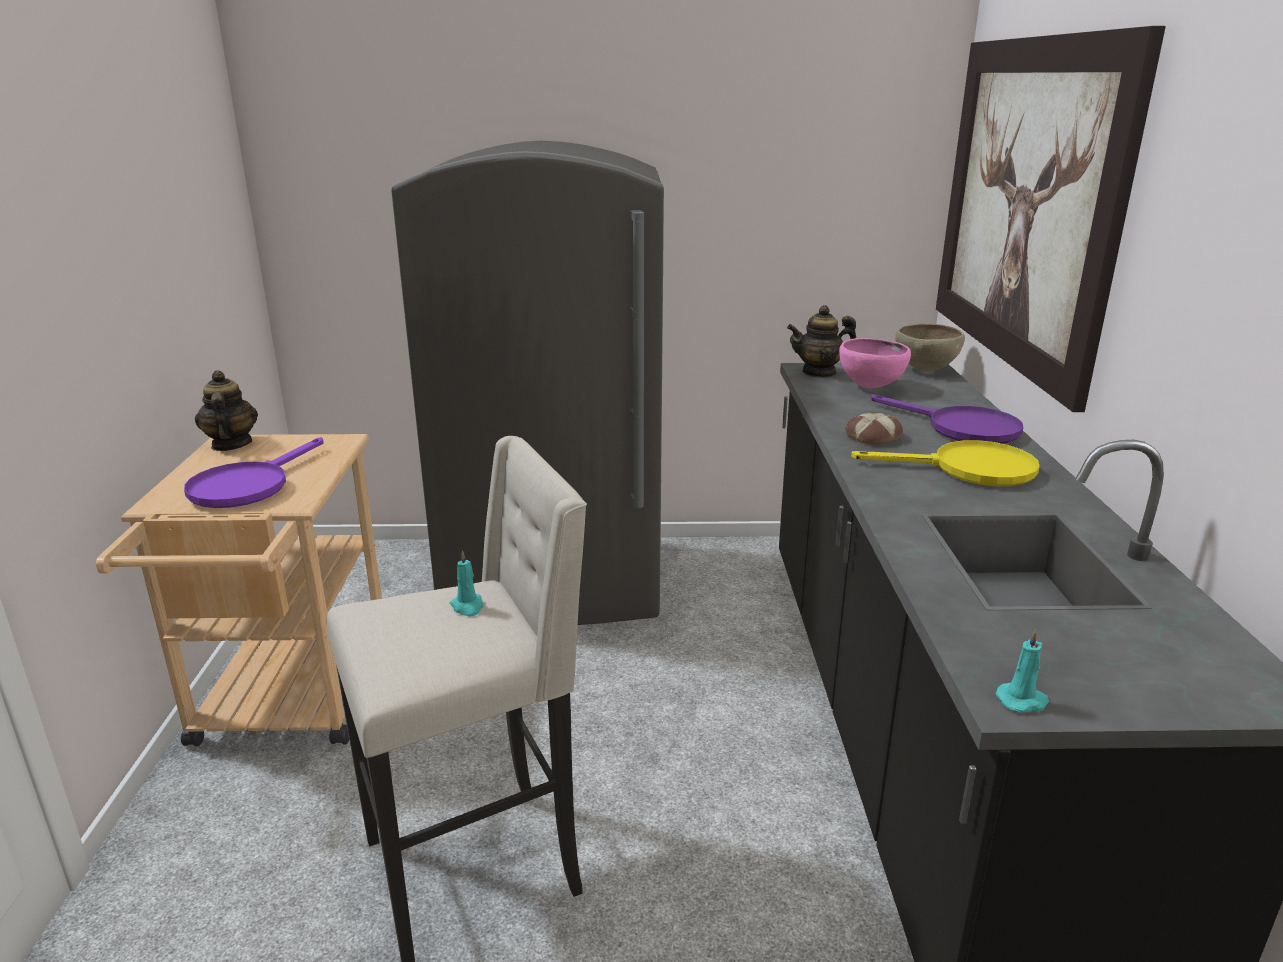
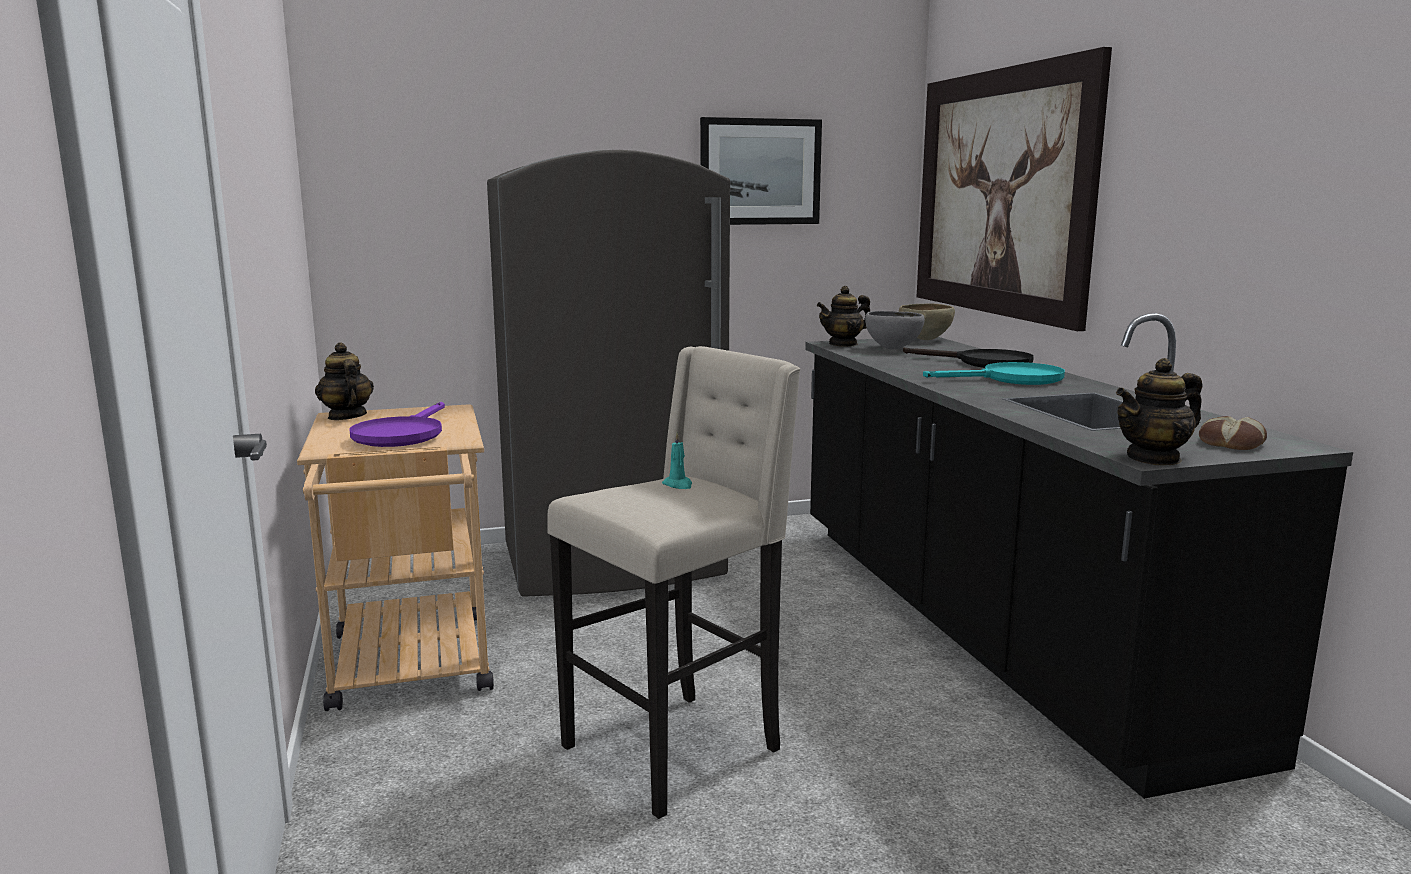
camera: 15 degrees left, 10 degrees down
(750, 155) = (760, 172): none -> picture
(870, 387) = (893, 349): pink bowl -> grey bowl
(872, 436) = (923, 369): bread -> bread (1229, 443)
(961, 428) = (984, 363): purple frying pan -> black frying pan
(969, 469) = (1012, 379): yellow frying pan -> turquoise frying pan
(1023, 701) = (1154, 458): turquoise candle -> teapot

